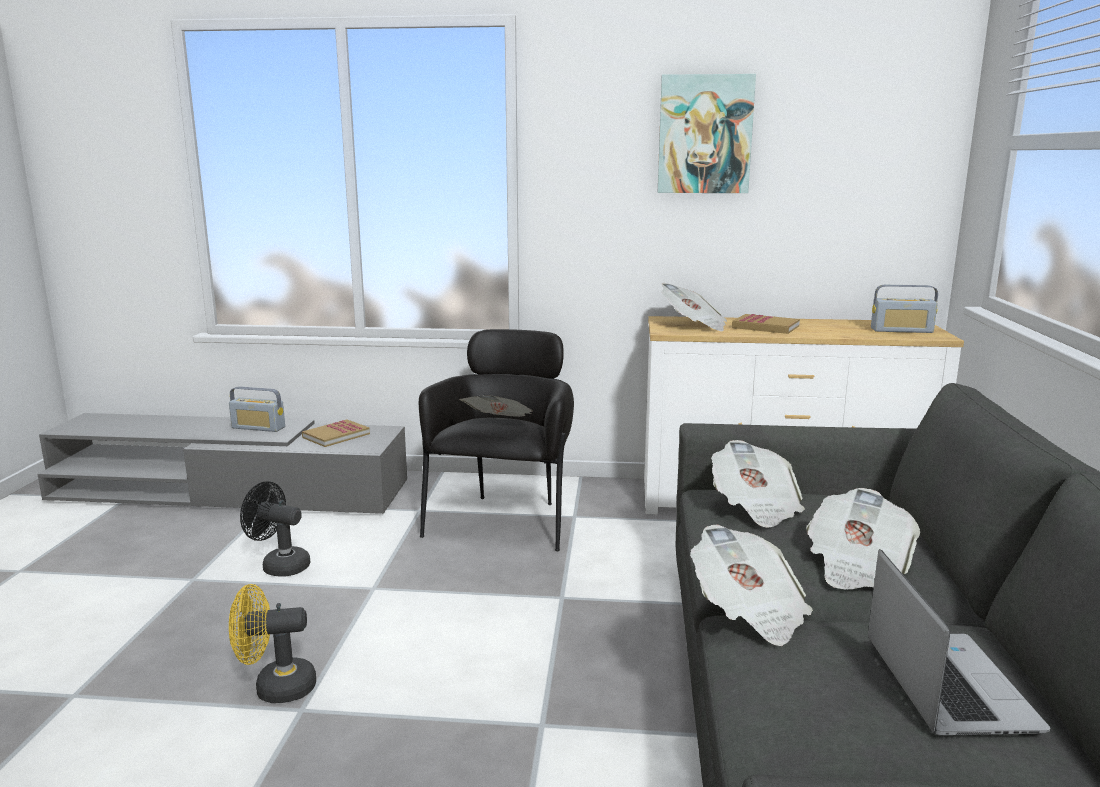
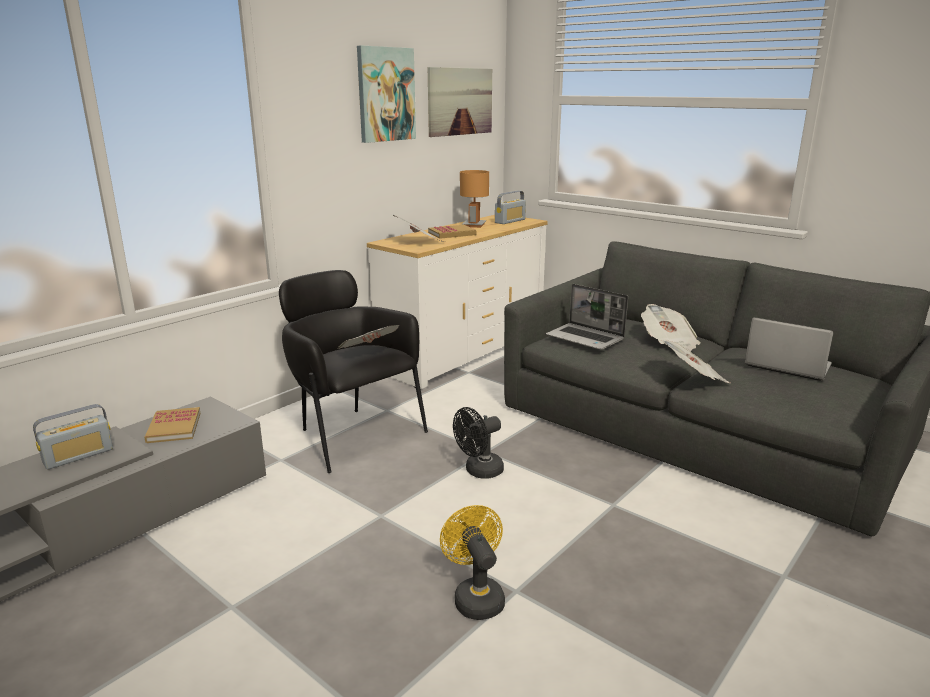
camera: 55 degrees left, 5 degrees up
(275, 688) = (476, 596): yellow fan -> yellow fan turned 135 degrees clockwise
(279, 565) = (277, 550): black fan -> black fan (479, 471)
(755, 507) = (586, 338): newspaper -> laptop
(832, 325) = (474, 225): none -> brown table lamp
(854, 146) = (460, 101): none -> picture

